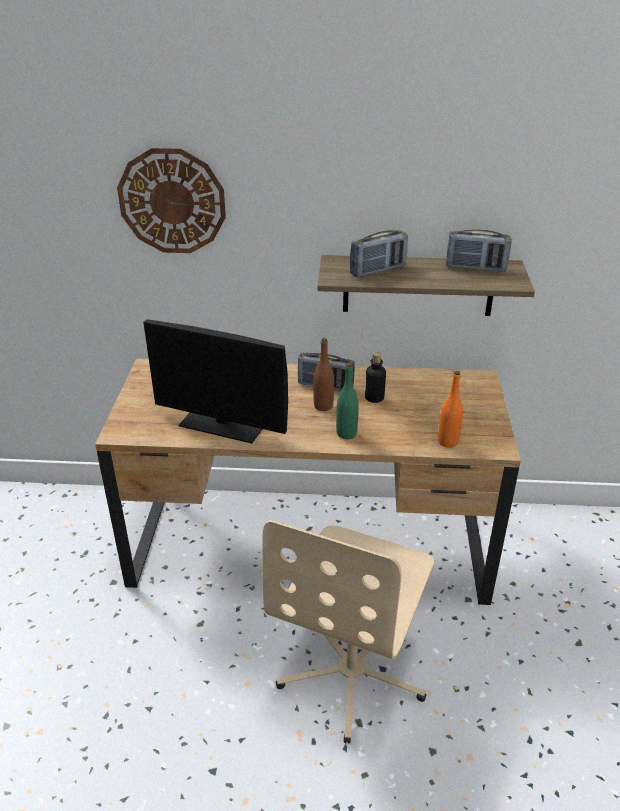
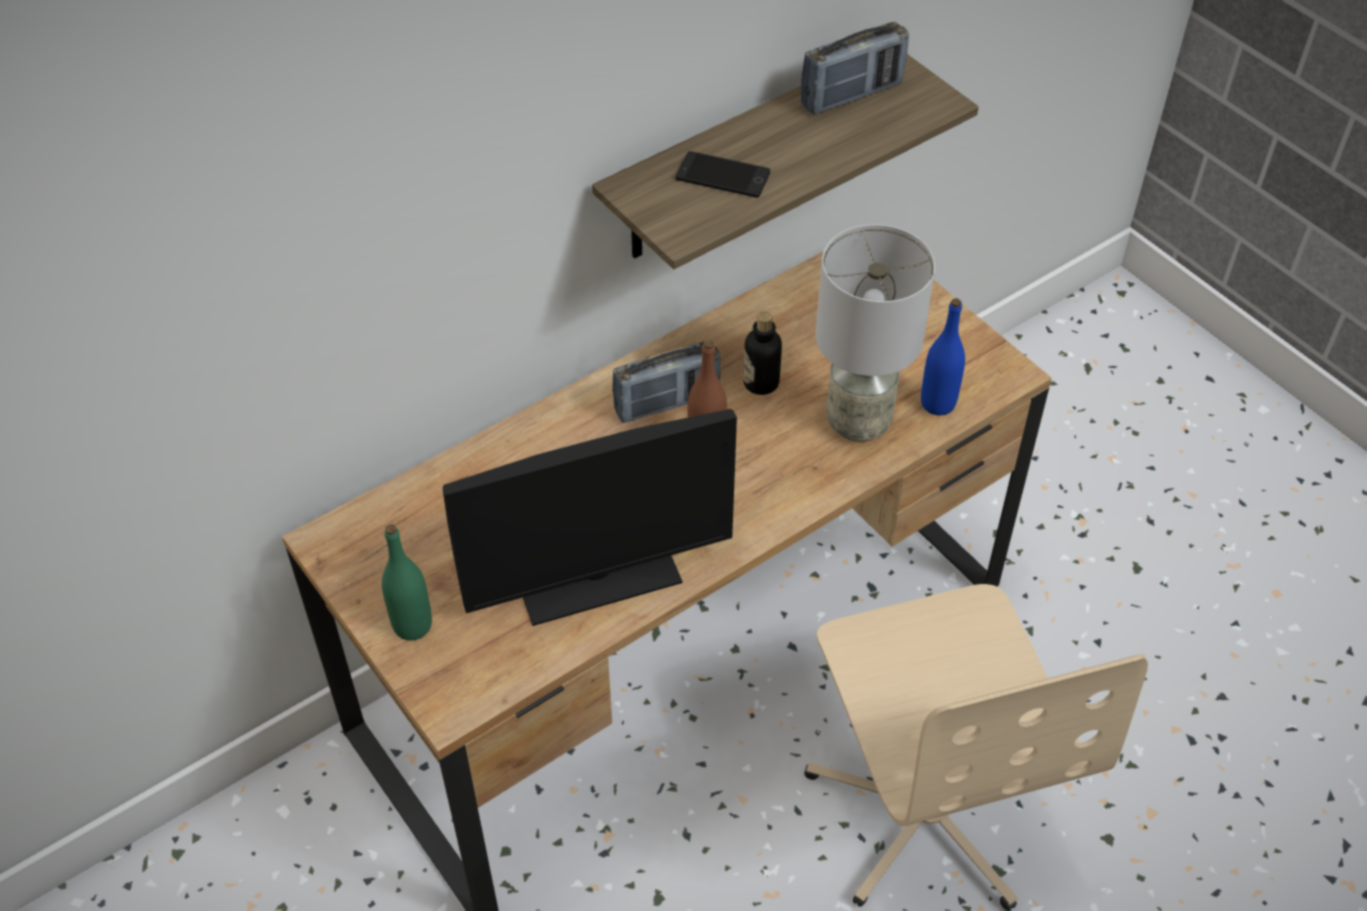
camera: 40 degrees left, 15 degrees up
(172, 201) = (313, 223): wall clock -> none
(346, 433) = (794, 475): green bottle -> green bottle (412, 625)
(378, 270) = (722, 176): radio -> phone
(400, 431) = (859, 423): none -> grey table lamp
(447, 442) = (938, 403): orange bottle -> blue bottle

